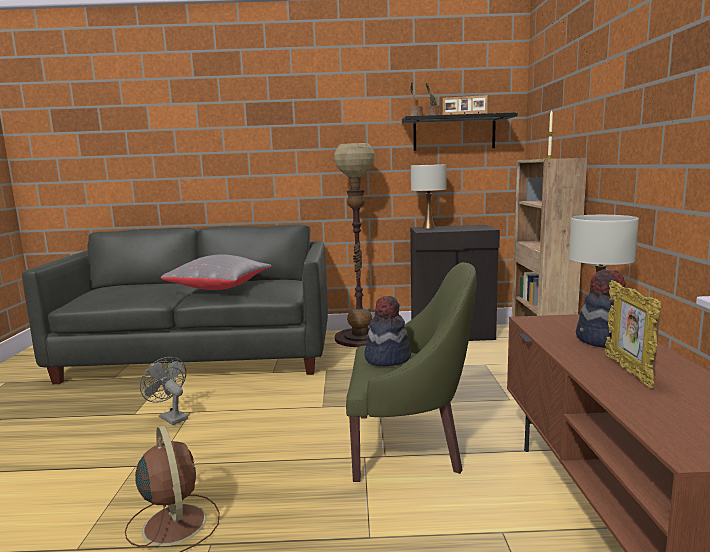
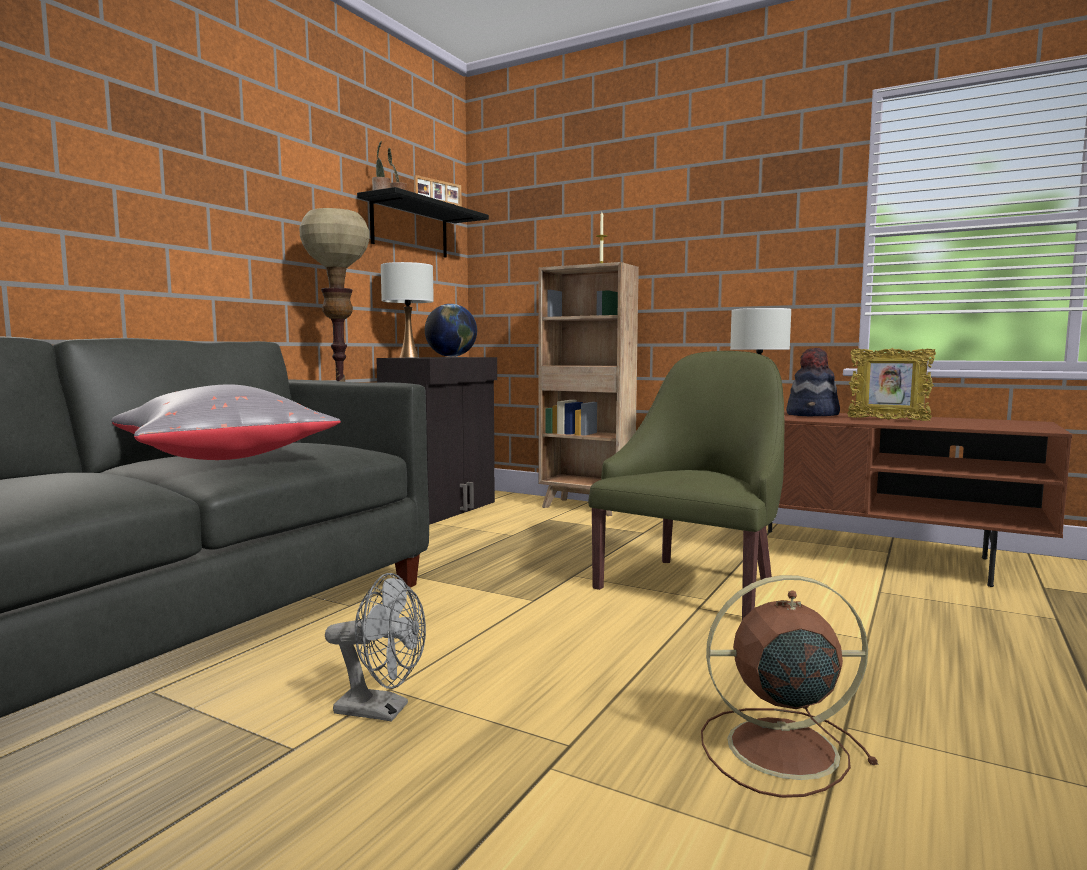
camera: 60 degrees left, 5 degrees down
(170, 417) = (382, 710): grey fan -> grey fan turned 150 degrees counterclockwise
(387, 358) = (684, 473): hat -> none
(473, 226) = (451, 356): none -> globe

